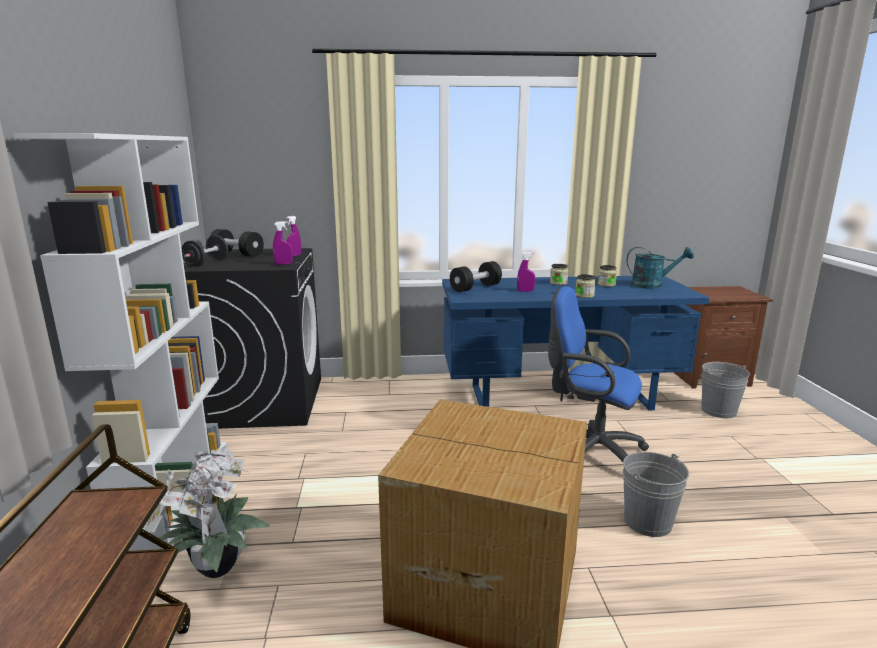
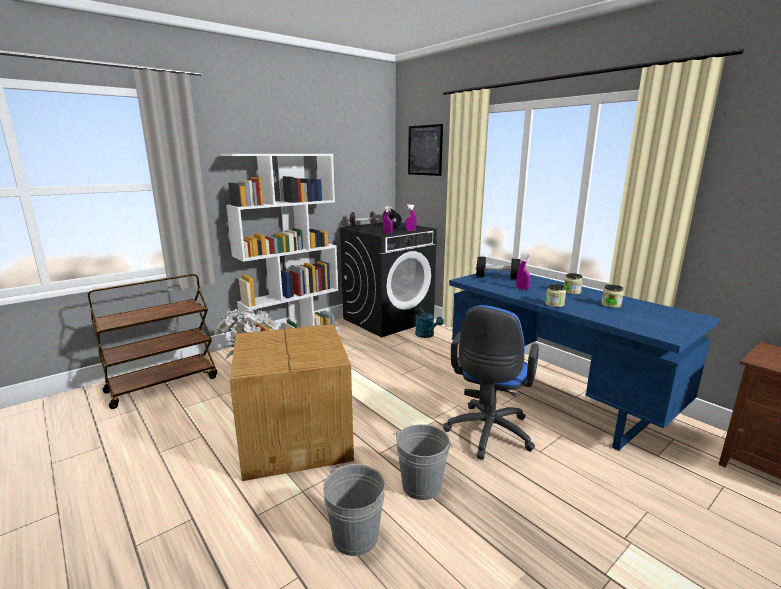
camera: 55 degrees right, 0 degrees up
(266, 133) = (425, 150): none -> picture
(589, 451) = (488, 435): blue office chair -> blue office chair turned 150 degrees counterclockwise
(652, 285) = (659, 319): turquoise watering can -> turquoise watering can (427, 335)
(718, 411) = (695, 493): grey bucket -> grey bucket (355, 536)

